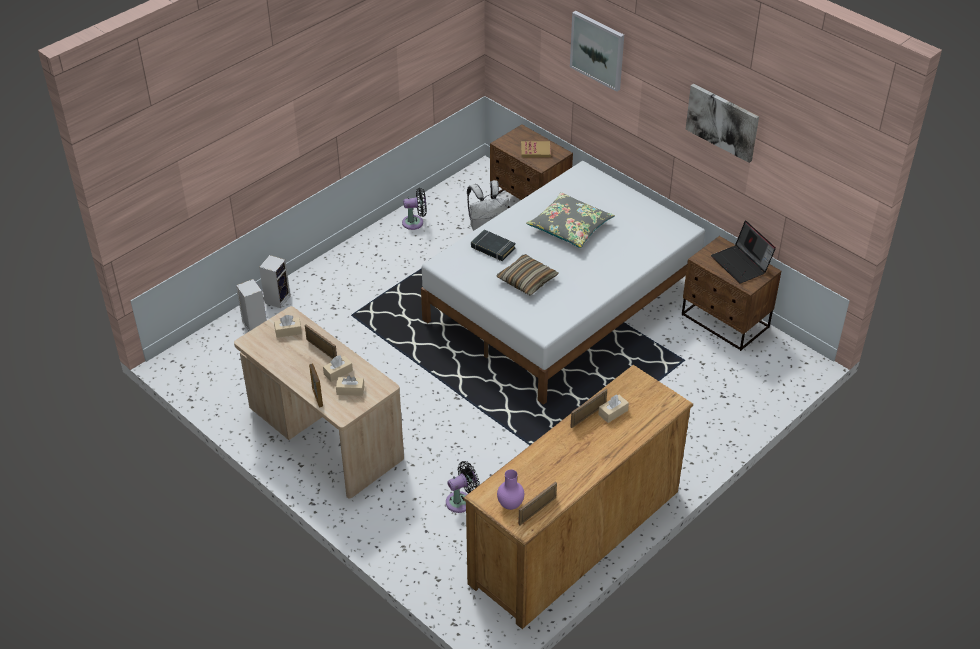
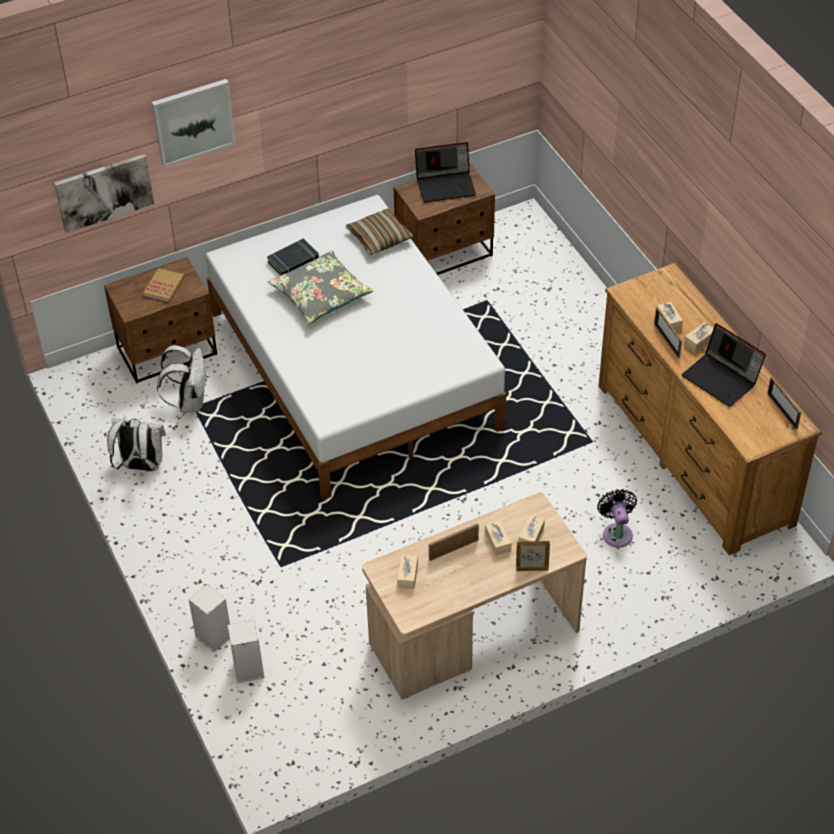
camera: 70 degrees left, 5 degrees up
(415, 222) = (141, 466): black fan -> white backpack
(492, 248) = (323, 368): black book -> black book (293, 261)
(510, 505) = (769, 429): purple vase -> none
(527, 280) = (393, 353): pillow -> pillow (379, 238)
(558, 461) = (722, 379): none -> laptop
(597, 437) = (699, 341): none -> beige tissue box
(722, 122) = (369, 74): picture -> picture (104, 191)

